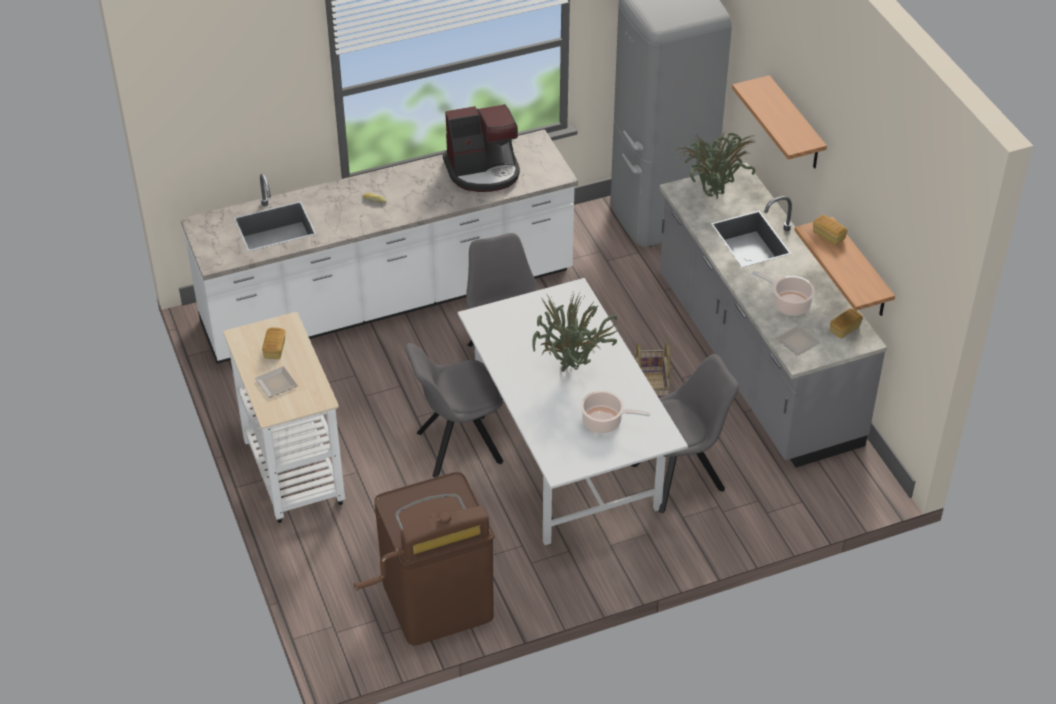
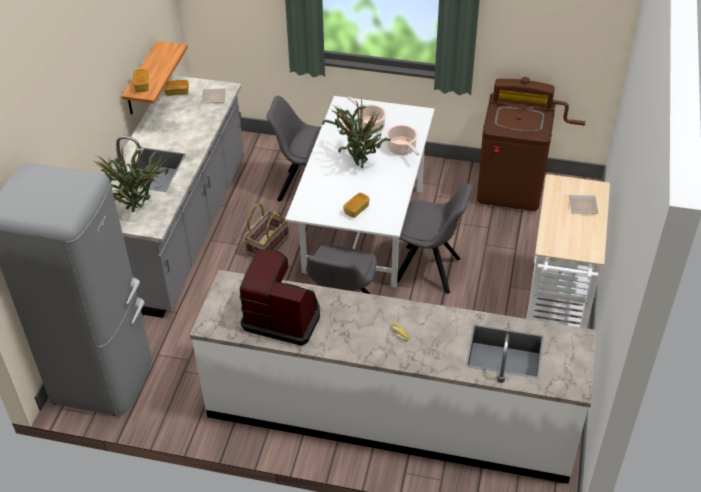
camera: 145 degrees left, 0 degrees up
(275, 349) = (570, 231): bread -> bread (356, 210)
(789, 304) = (189, 119): cooking pot -> cooking pot (402, 149)
(795, 125) = (83, 108): shelf -> none

